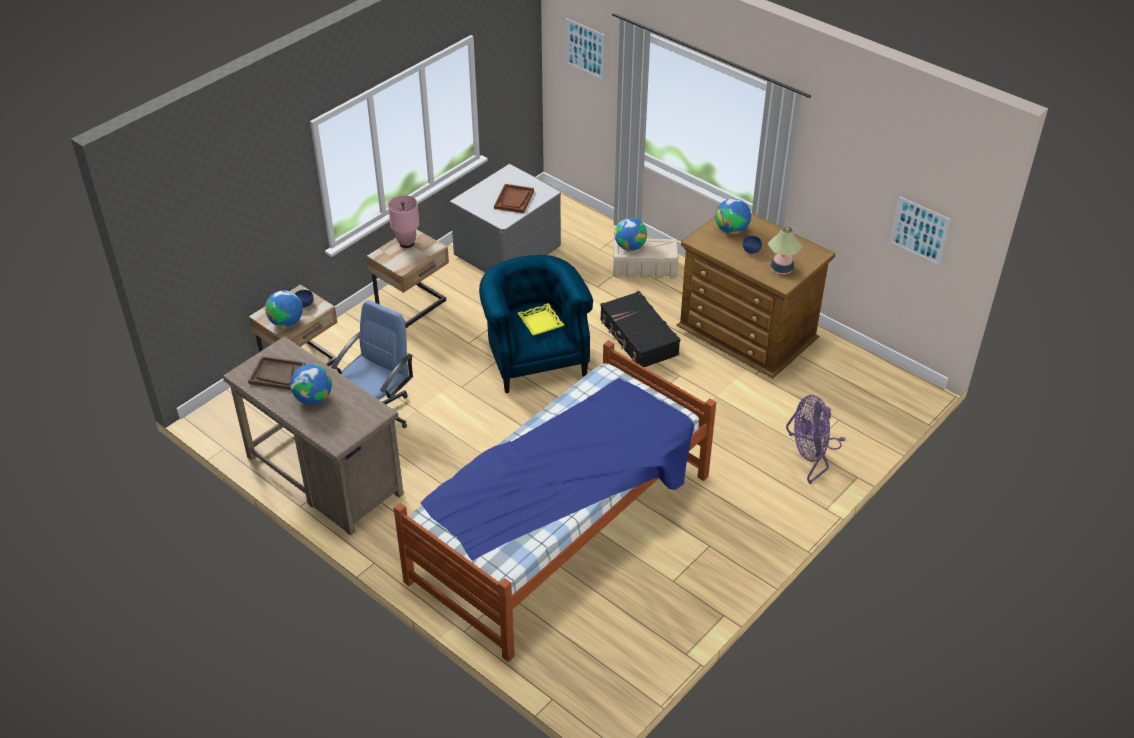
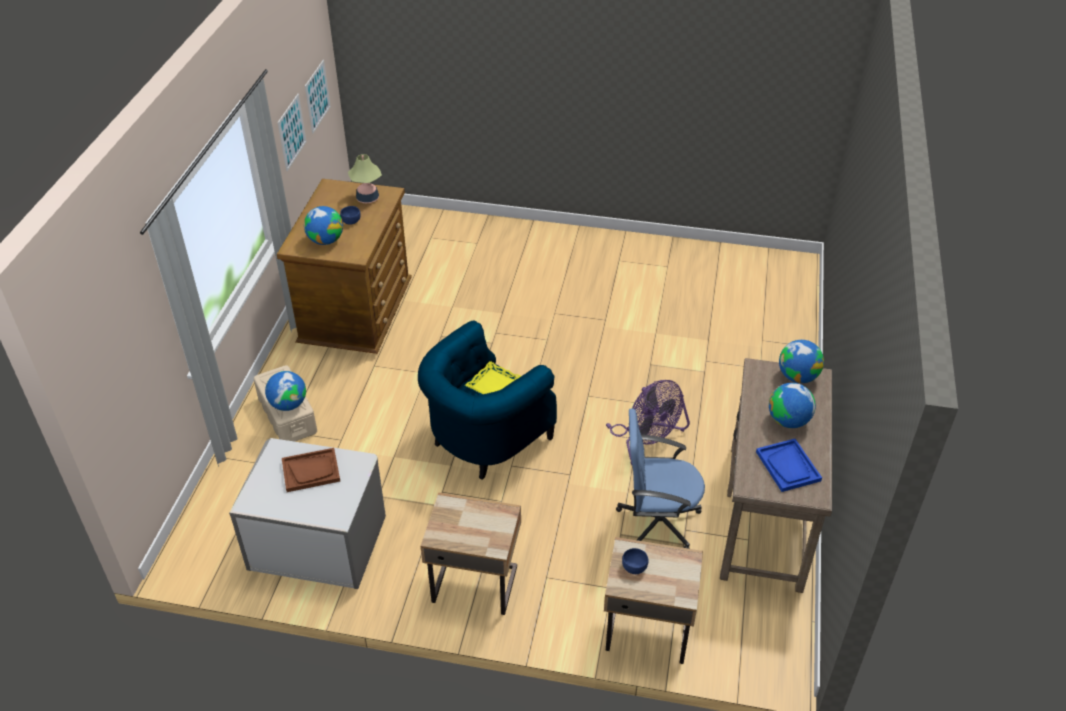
camera: 120 degrees left, 0 degrees up
(277, 374) = (788, 466): brown tray -> blue tray
(286, 322) = (676, 564): globe -> globe (797, 377)
(407, 243) = (457, 533): pink table lamp -> none
(563, 528) = (673, 336): bed -> none
(585, 49) = (117, 339): picture -> picture (292, 132)
(638, 338) = (406, 379): black suitcase -> none
(812, 455) = (482, 239): purple fan -> purple fan (645, 440)

